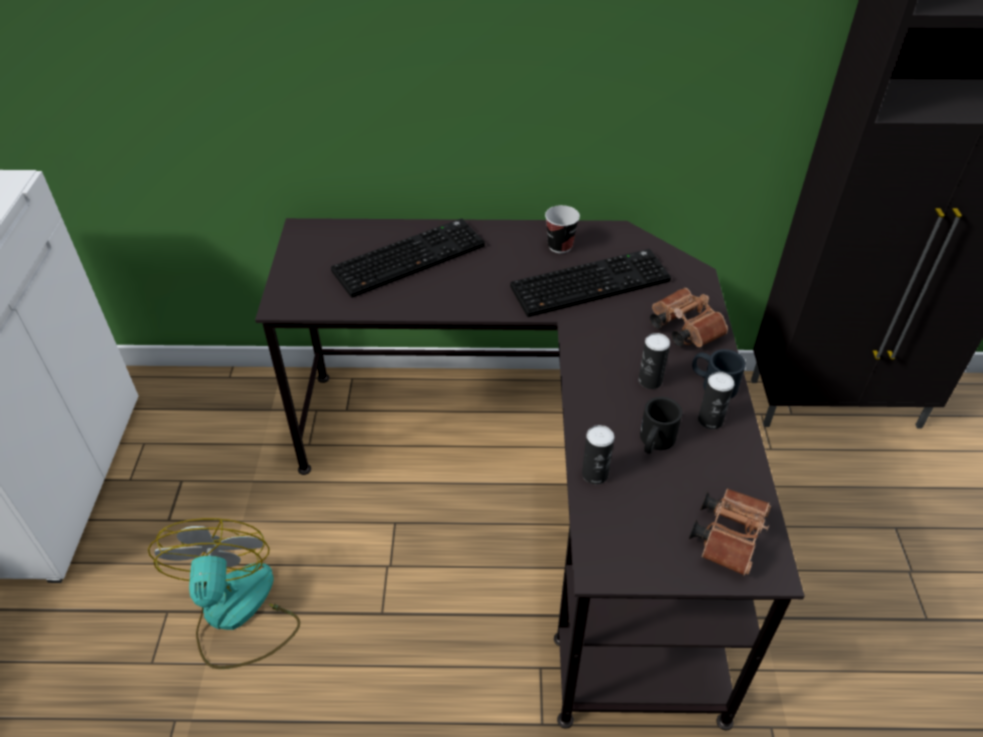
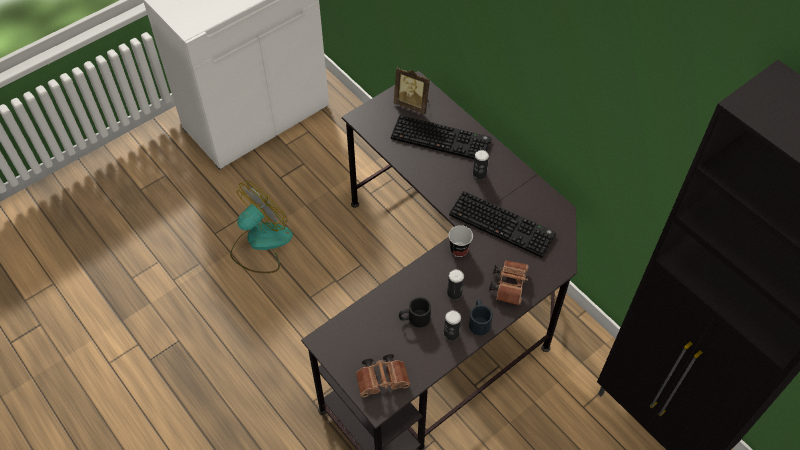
camera: 50 degrees right, 10 degrees up
(327, 250) = (413, 104): none -> picture frame
(560, 246) = (519, 192): cup -> cup (459, 250)
(595, 474) = (372, 307): can -> can (479, 174)

